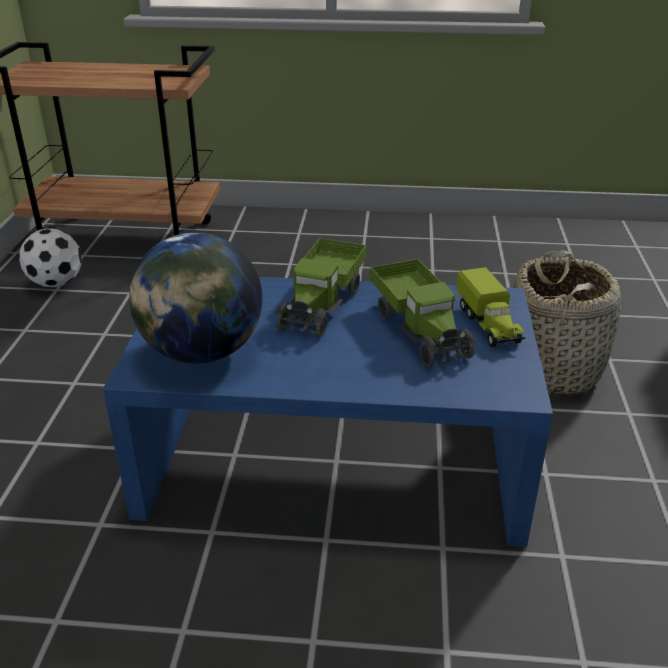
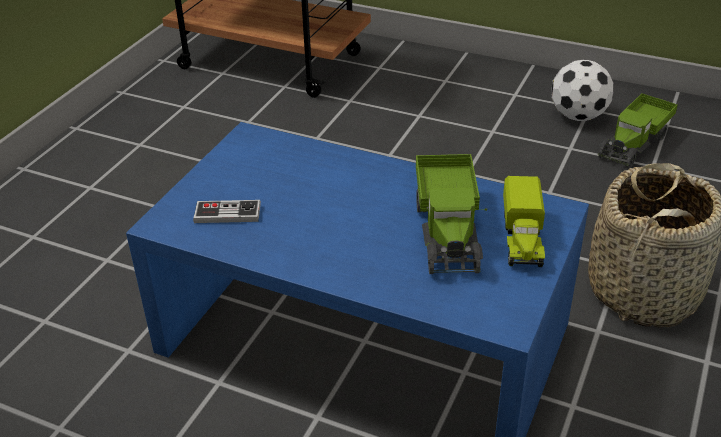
camera: 20 degrees right, 5 degrees up
(56, 283) = (186, 99): football -> football (577, 115)
(202, 352) = (227, 213): globe -> game controller
(323, 303) = (367, 183): toy truck -> toy truck (634, 143)

